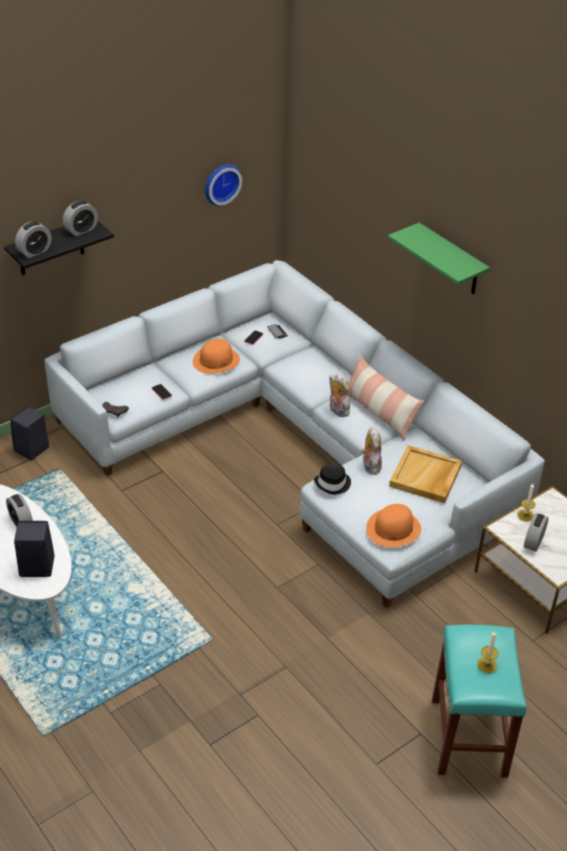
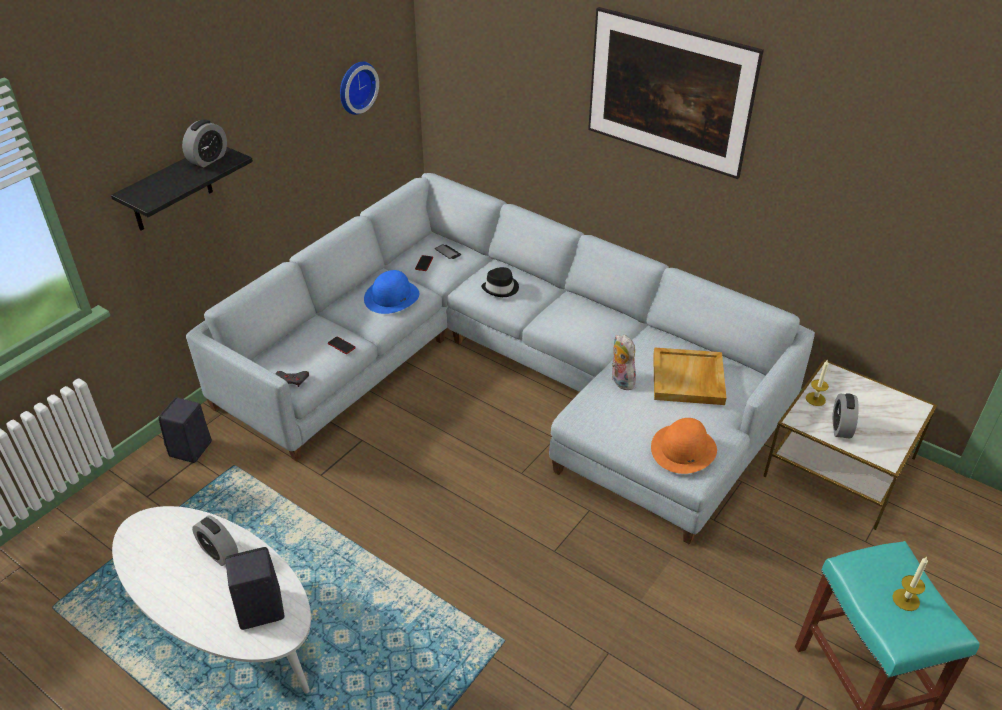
camera: 15 degrees left, 0 degrees up
(34, 251) = (155, 194): alarm clock -> none
(216, 360) = (391, 296): orange hat -> blue hat
(333, 484) = (589, 411): black hat -> black hat (501, 288)
(337, 411) = (554, 326): plush toy -> none
(379, 412) = (600, 318): pillow -> none
(451, 260) = (665, 122): green shelf -> picture

